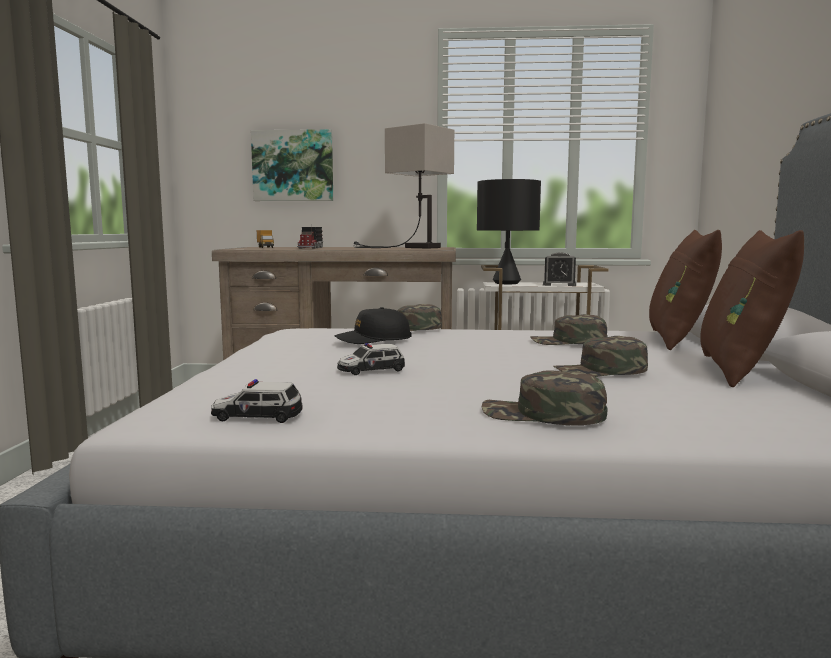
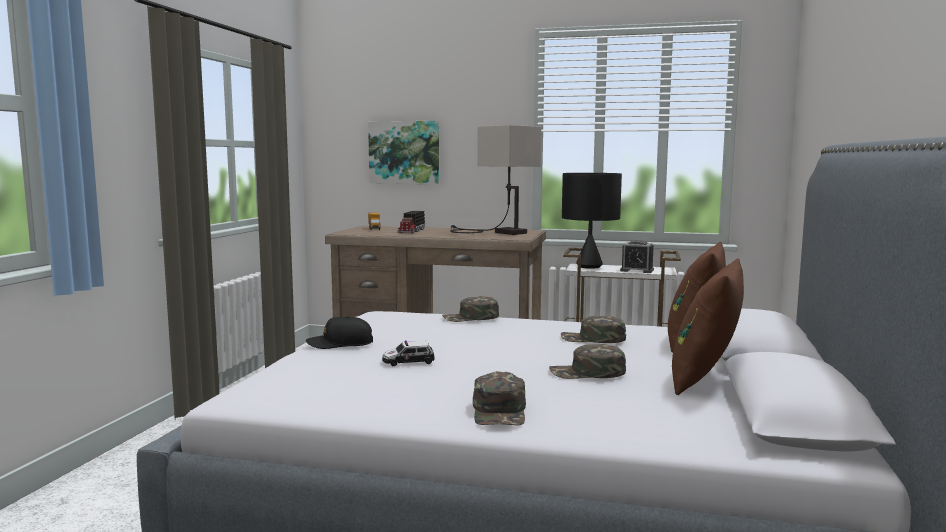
camera: 10 degrees right, 0 degrees up
(256, 415) = (303, 399): toy car -> none
(373, 340) = (429, 330): black cap -> black cap (340, 344)
(542, 414) = (500, 411): green cap -> green cap turned 120 degrees counterclockwise

